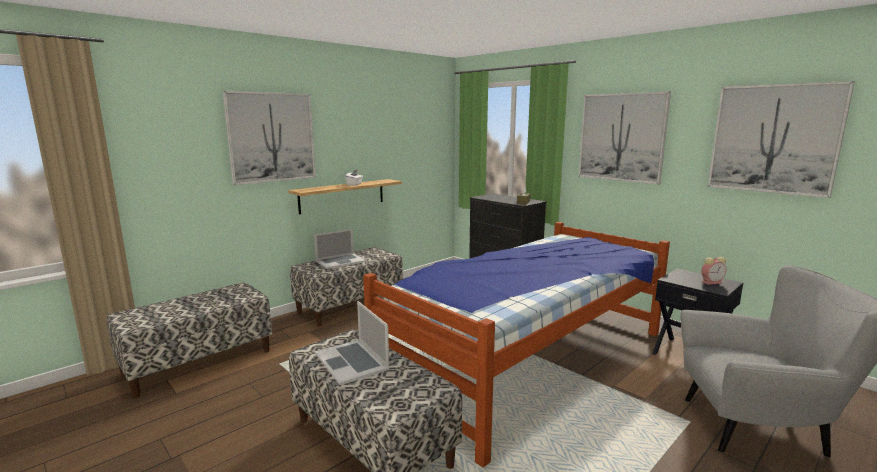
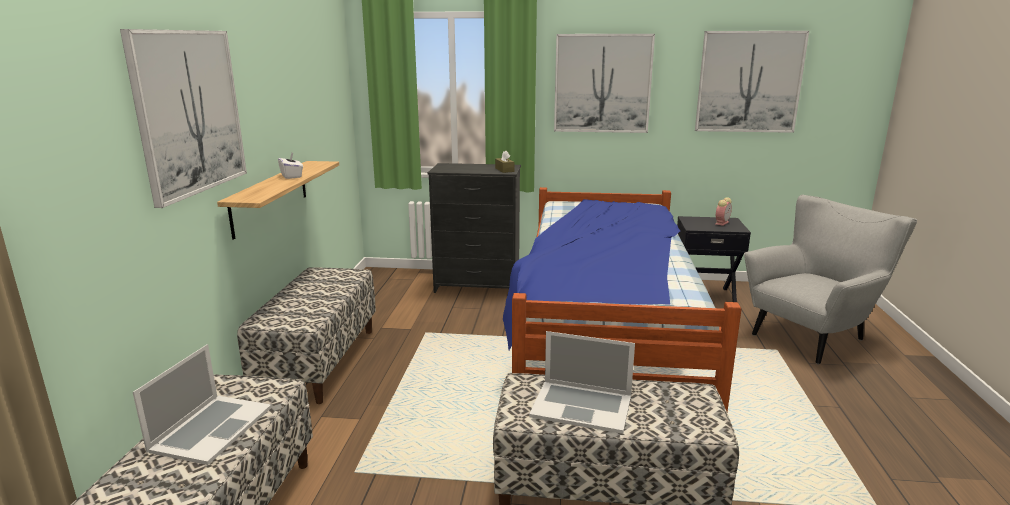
camera: 40 degrees left, 5 degrees up
(340, 261) = (303, 299): laptop -> laptop (211, 428)

